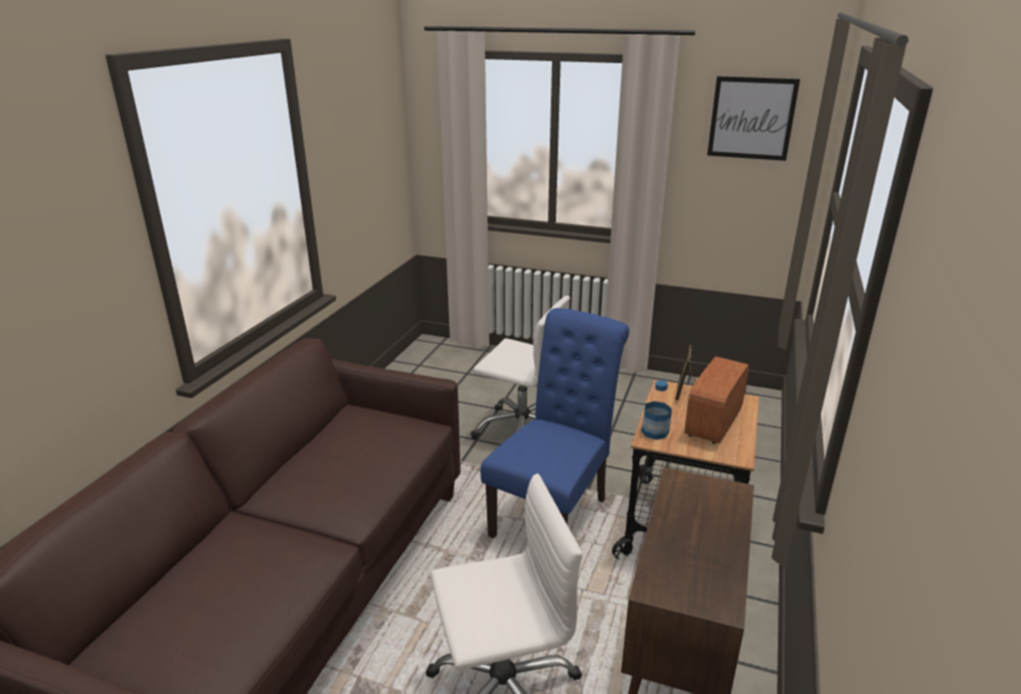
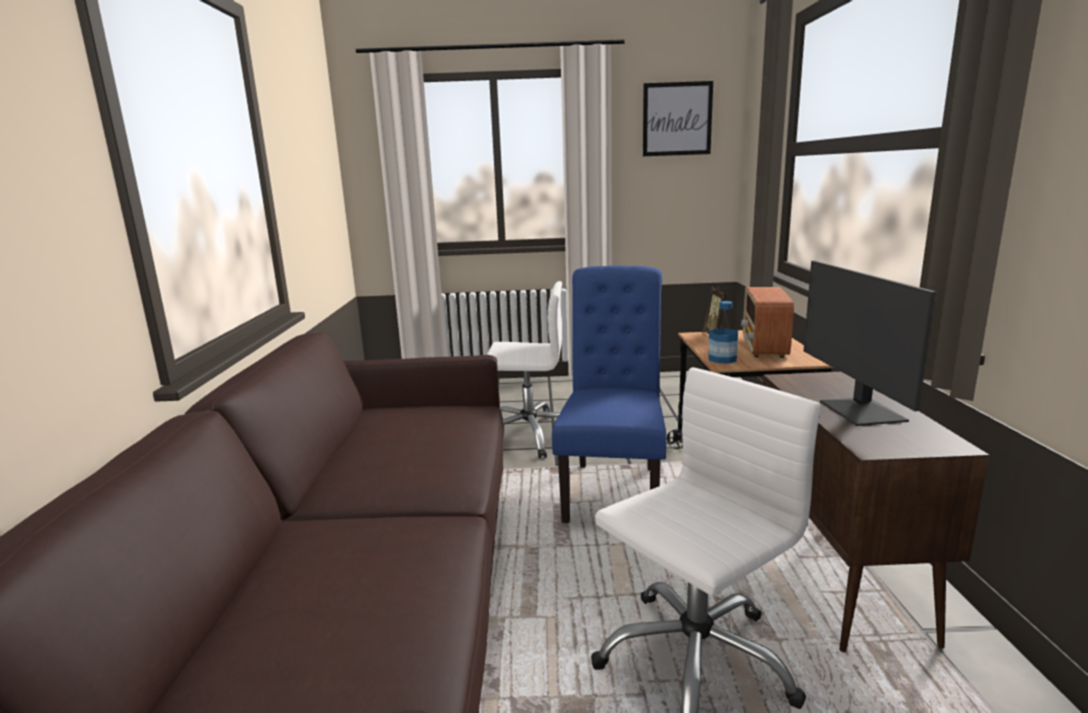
camera: 20 degrees left, 10 degrees down
(694, 542) = (860, 411): none -> monitor

